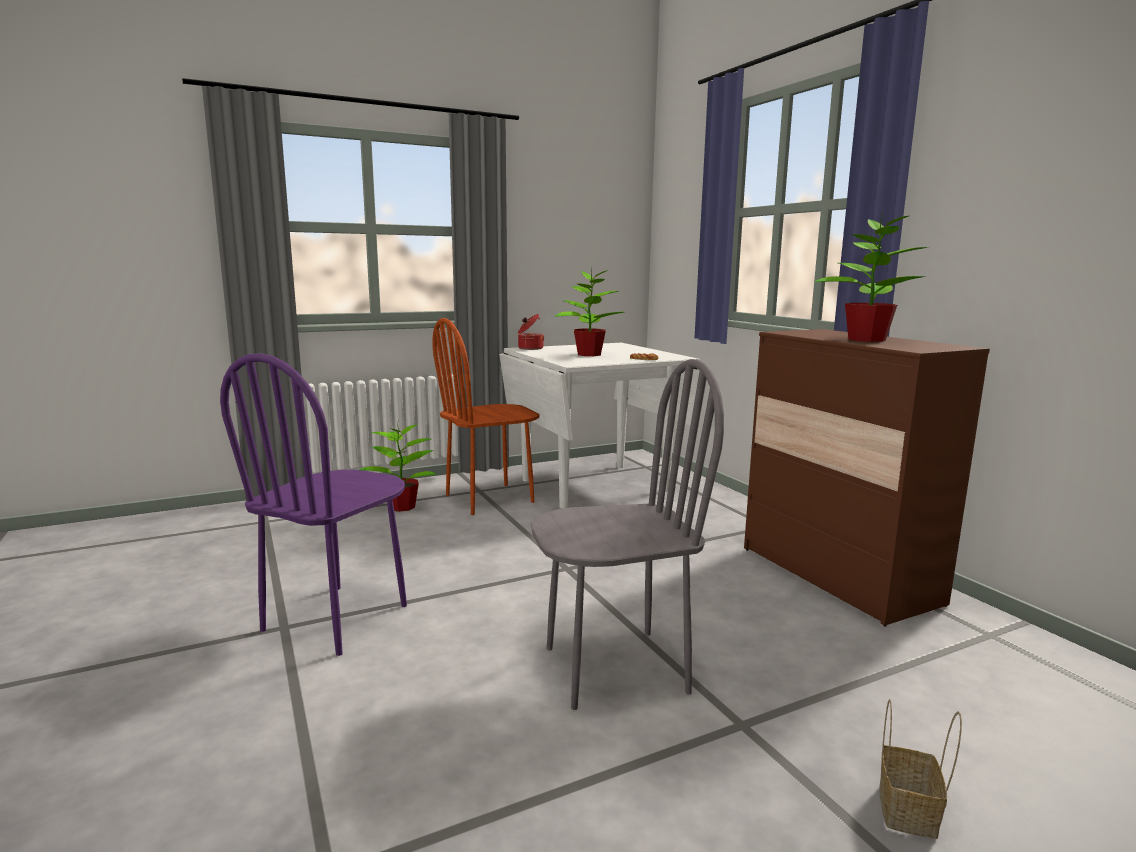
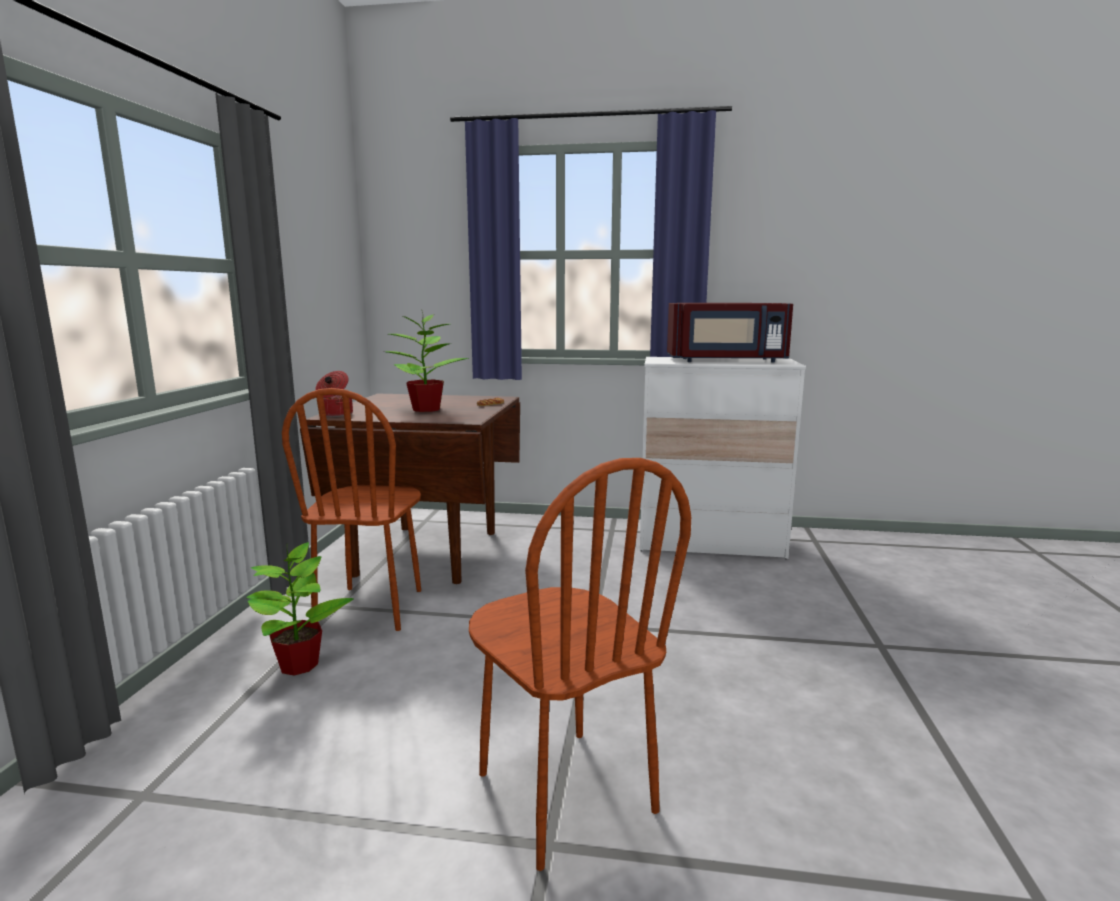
camera: 55 degrees left, 0 degrees up
(337, 618) = (564, 793): purple chair -> brown chair
(595, 485) = (429, 553): white dining table -> brown dining table
(615, 668) = (784, 663): grey chair -> none
(837, 575) = (710, 543): brown dresser -> white dresser
(865, 339) = (726, 361): potted plant -> red microwave
(909, 813) = (981, 634): basket -> none

